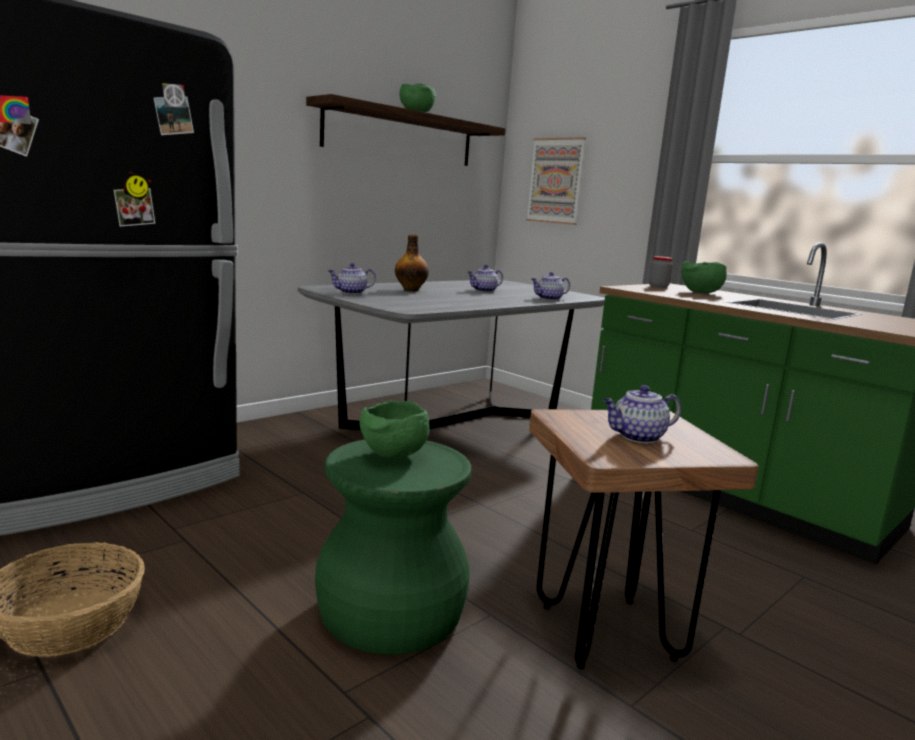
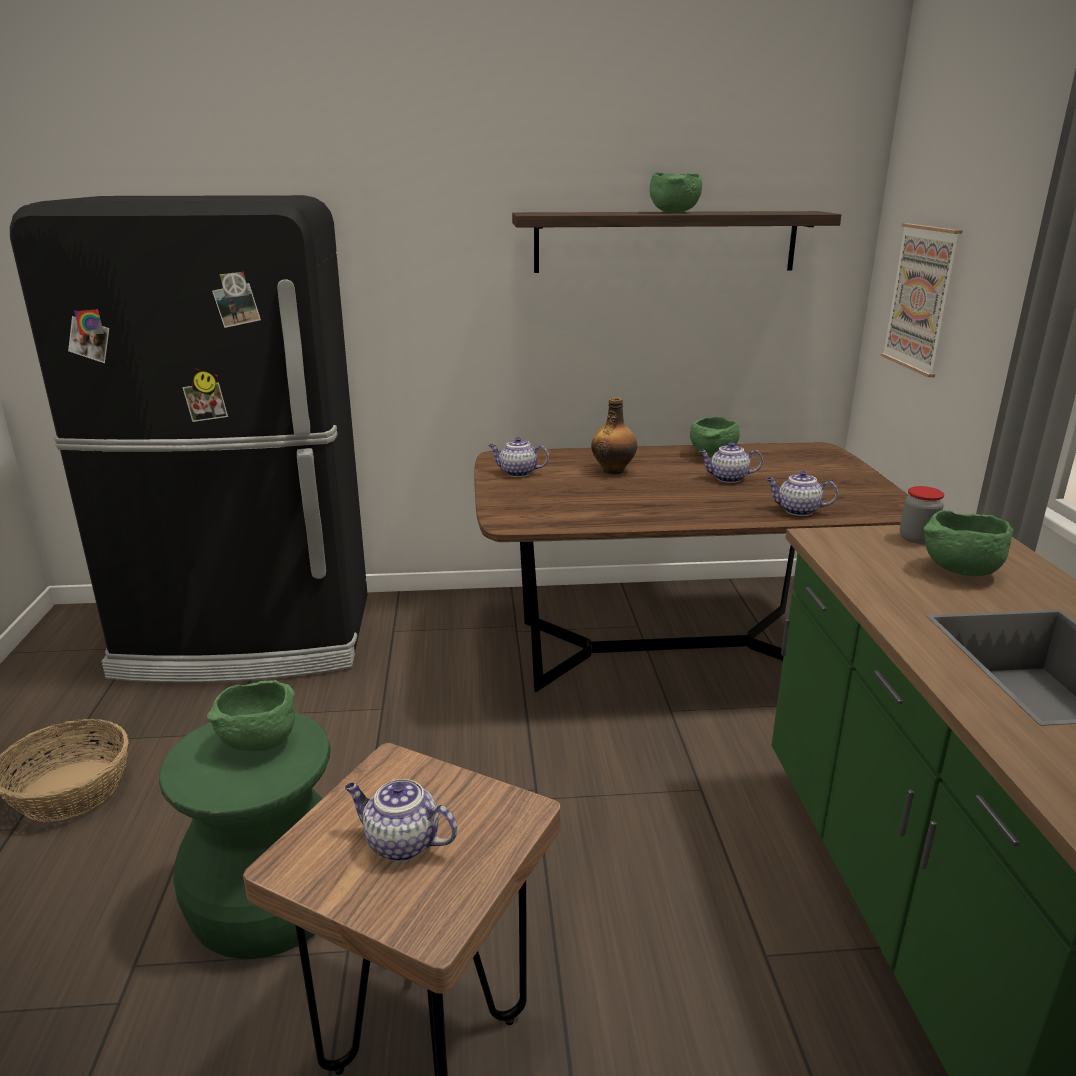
camera: 40 degrees right, 10 degrees up
(451, 284) = (712, 455): none -> green bowl
(453, 423) = (670, 649): grey dining table -> brown dining table

